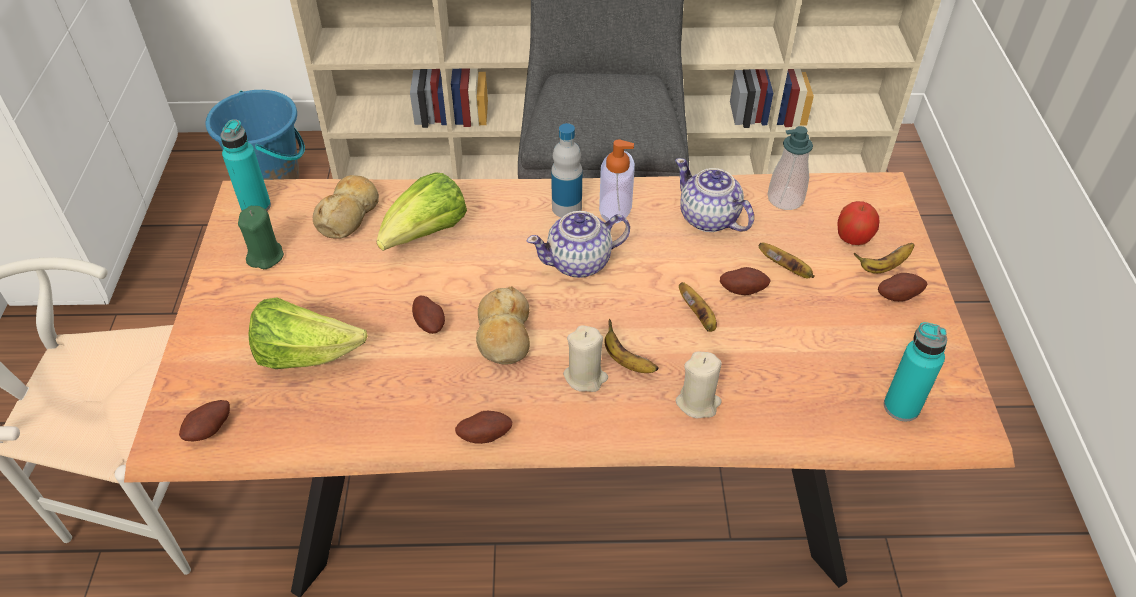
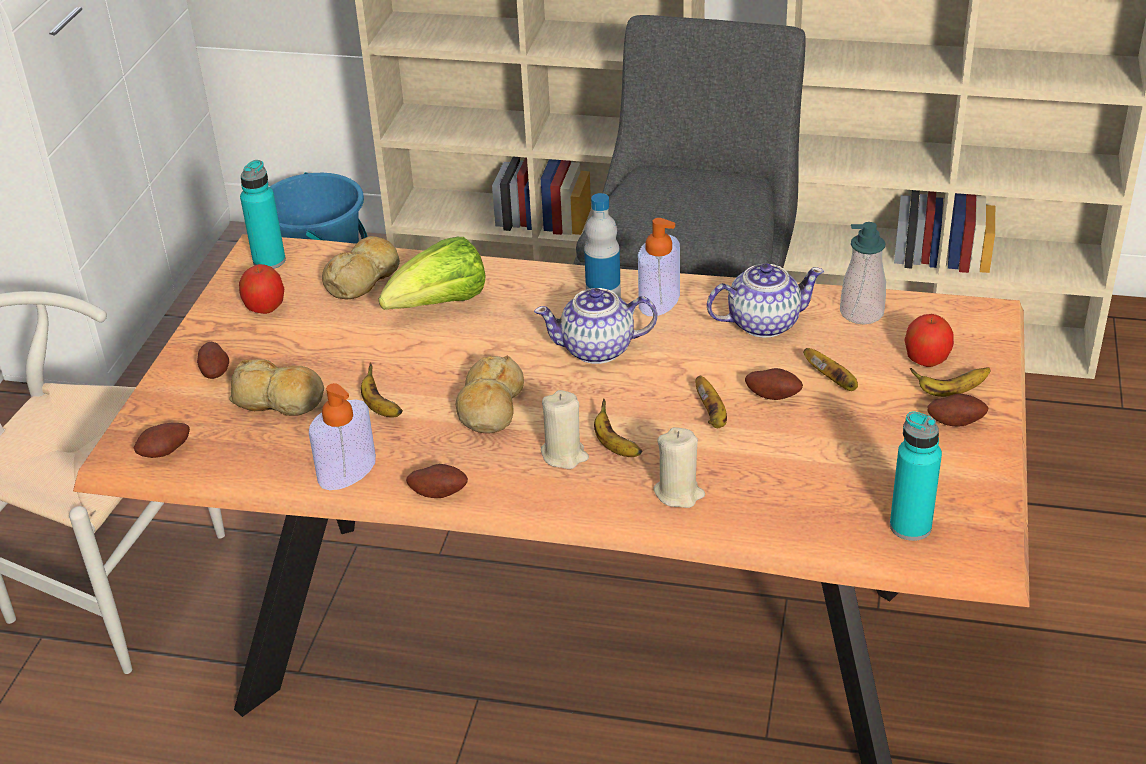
camera: 15 degrees right, 10 degrees down
(265, 256) = (265, 308): green candle -> apple
(306, 355) = (279, 400): lettuce -> bread
(392, 424) = (347, 471): none -> soap dispenser
(403, 350) = (380, 408): none -> banana
(430, 323) = (416, 387): potato -> potato (216, 372)
(709, 219) = (762, 323): teapot -> teapot turned 105 degrees clockwise

